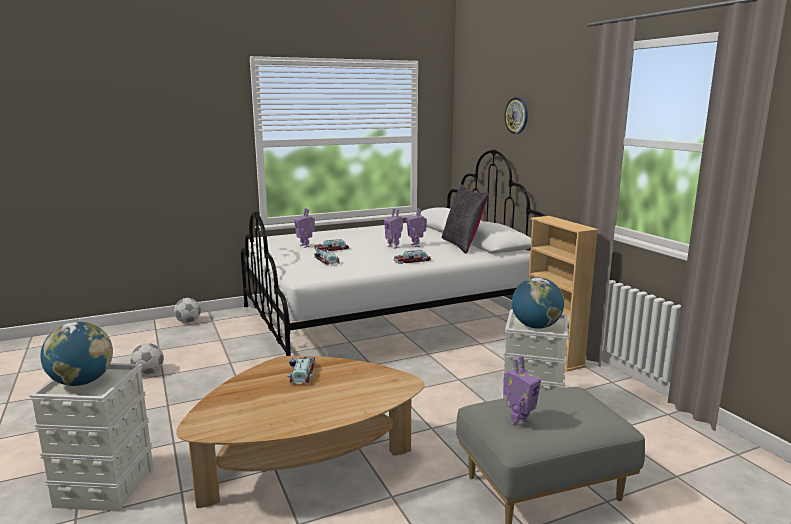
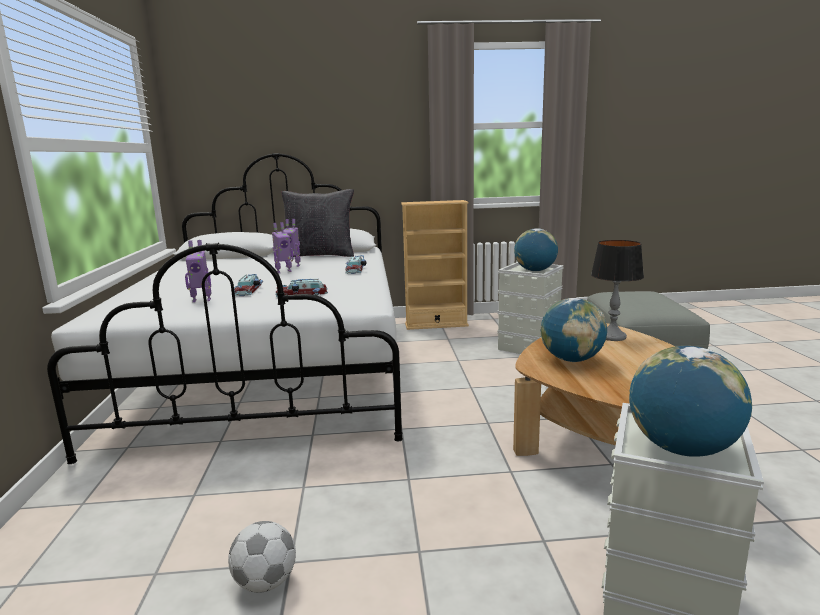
camera: 70 degrees left, 0 degrees up
(188, 322) = (44, 534): football -> none
(301, 374) = (571, 360): toy car -> globe
(374, 390) = (612, 337): none -> table lamp
(516, 115) = (304, 112): wall clock -> none
(518, 422) = (661, 308): toy robot -> none

